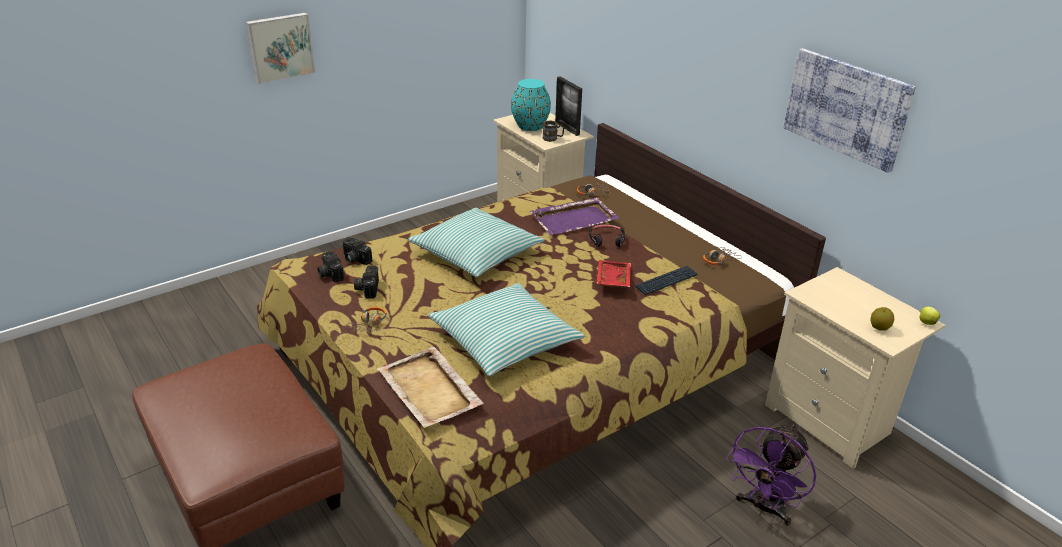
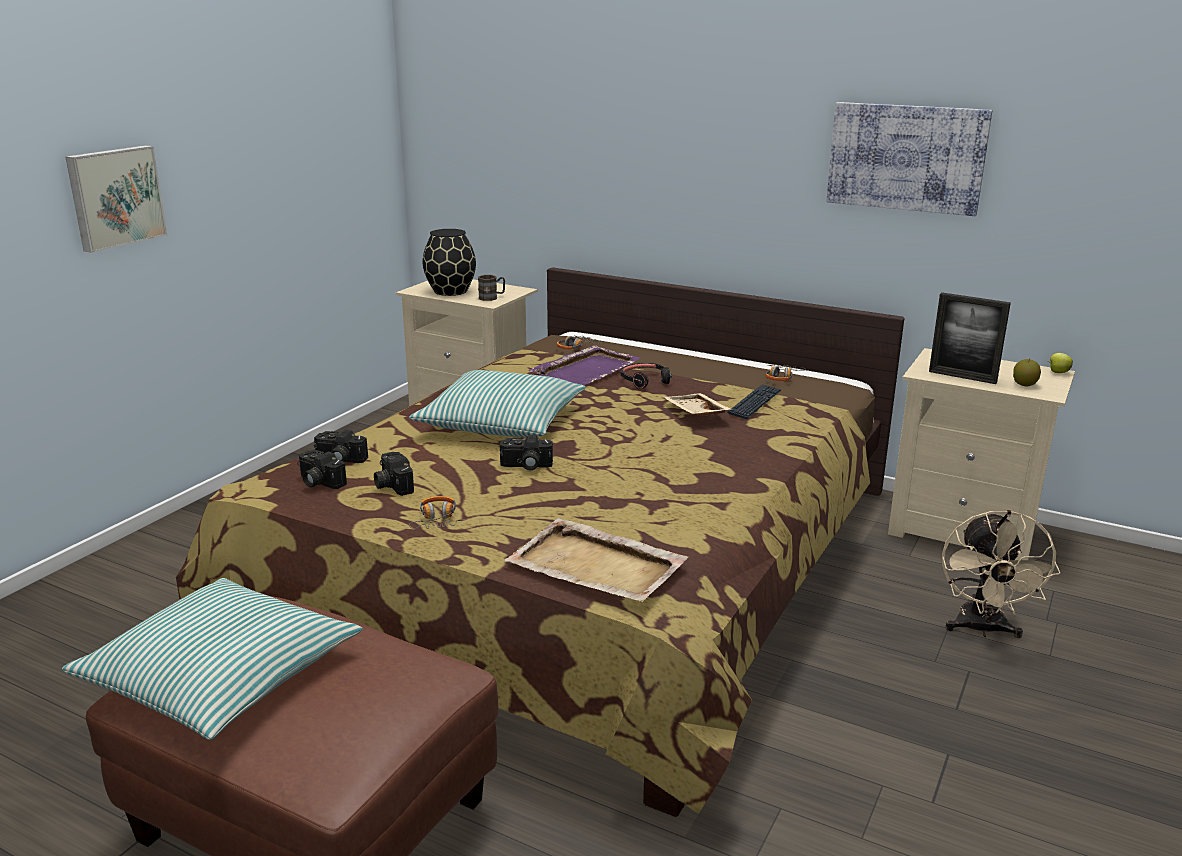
camera: 25 degrees left, 10 degrees down
(457, 296) = (526, 466): none -> camera
(504, 340) = (634, 494): pillow -> pillow (221, 675)
(531, 126) = (451, 291): turquoise vase -> black vase
(567, 128) = (498, 287): picture frame -> picture frame (962, 377)
(612, 280) = (694, 413): red tray -> beige tray
(764, 508) = (982, 629): purple fan -> beige fan

